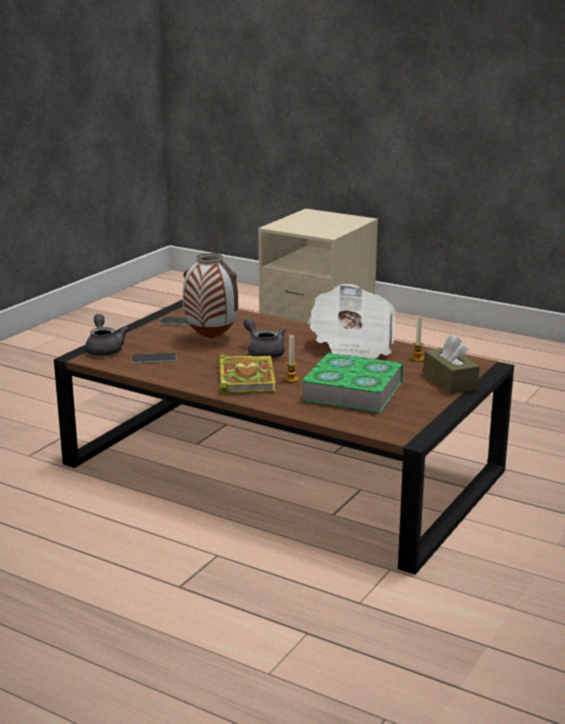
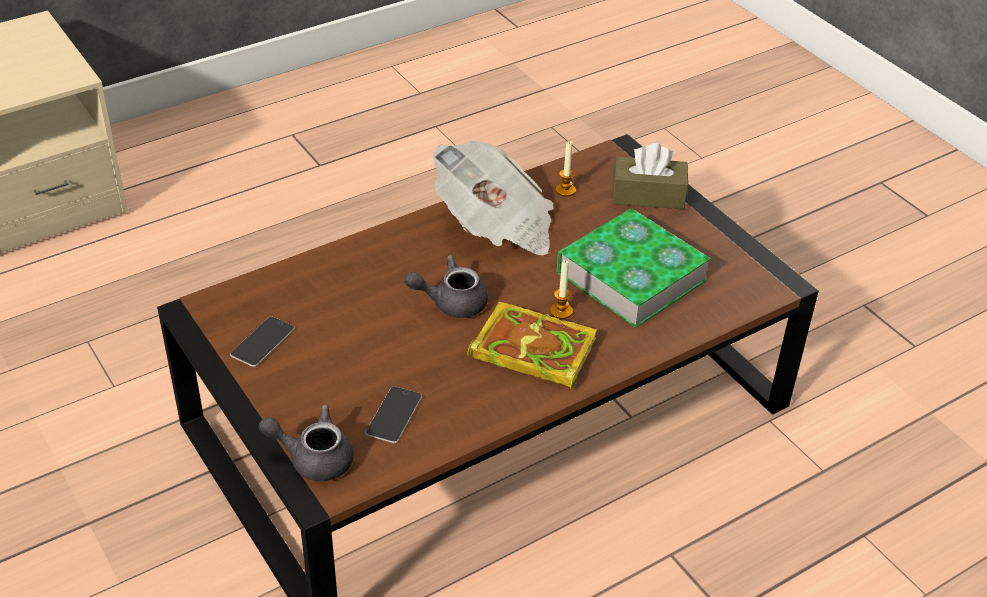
camera: 65 degrees left, 20 degrees up
(210, 338) = (360, 334): vase -> none

